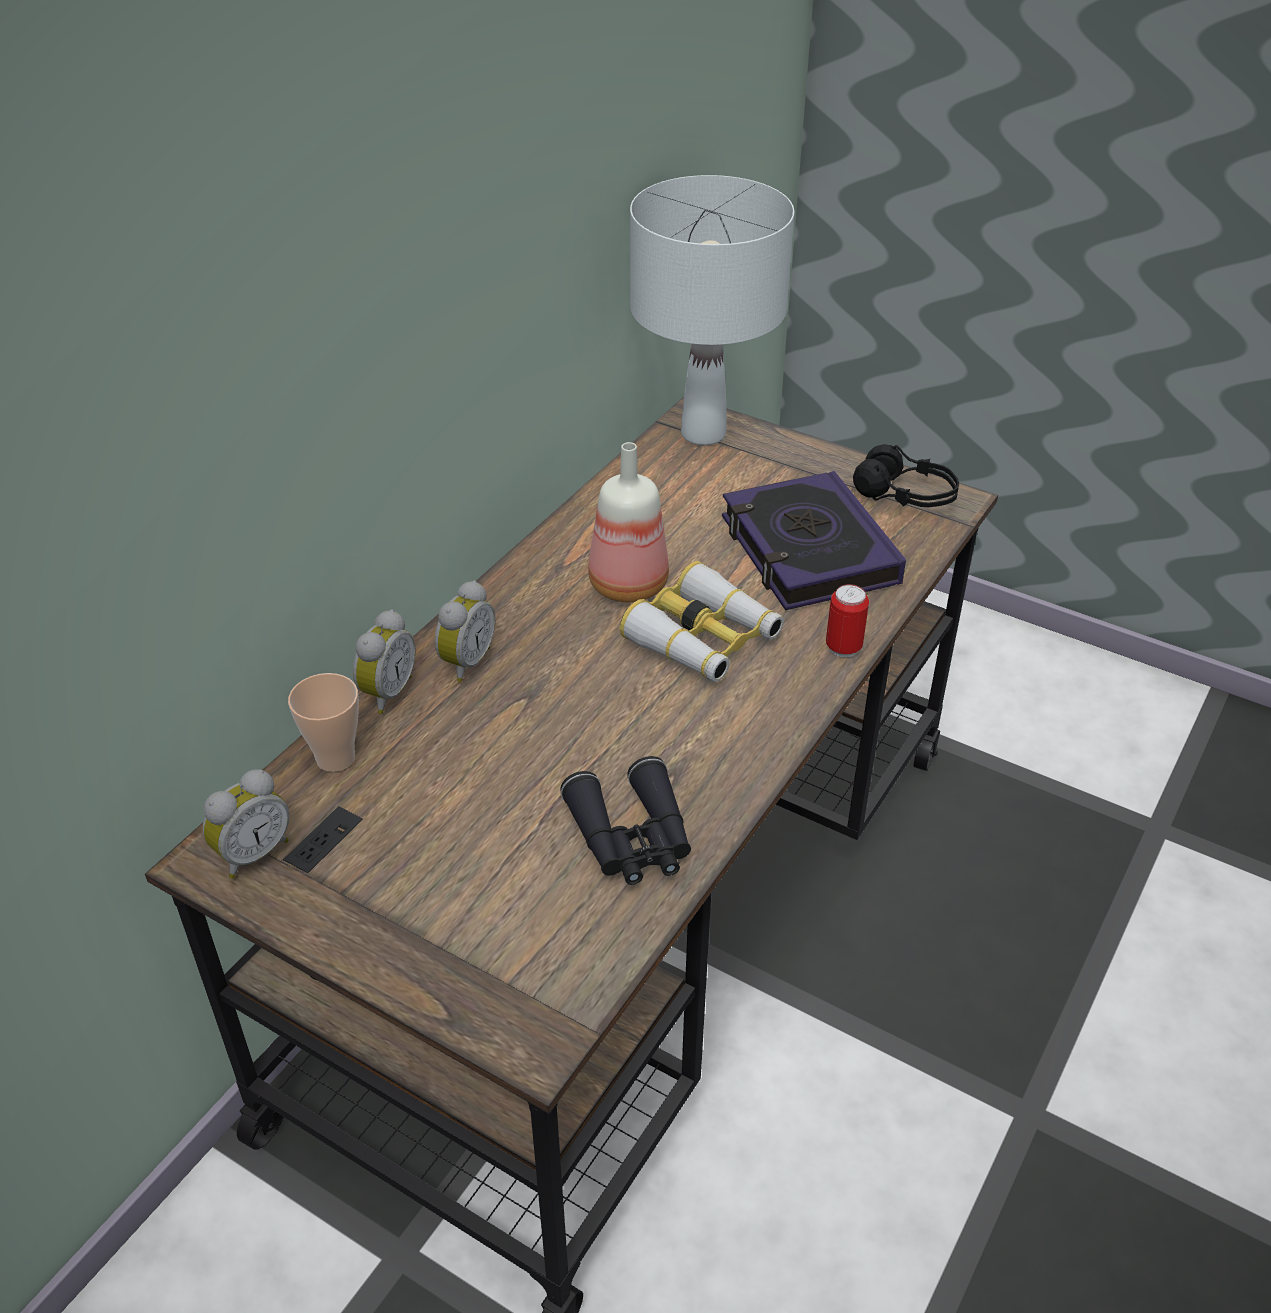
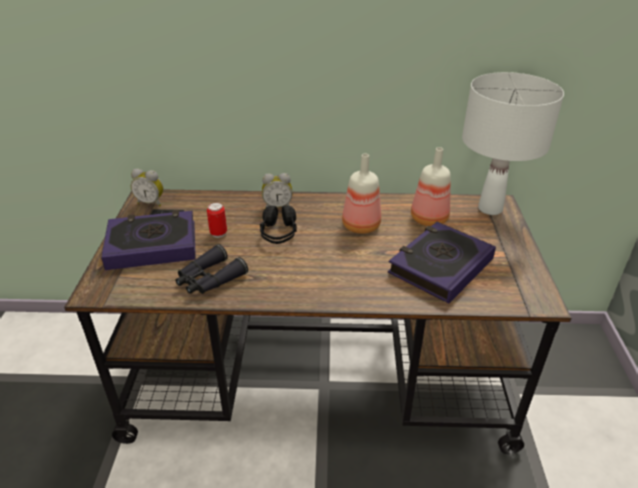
camera: 60 degrees right, 5 degrees down
(335, 758) = (206, 200): cup -> none
(385, 692) = (247, 197): alarm clock -> none
(436, 896) = (152, 245): none -> book
(675, 506) = (428, 219): none -> bottle
(703, 639) = (346, 257): binoculars -> none
(843, 648) = (380, 299): can -> can (218, 233)
(905, 496) = (524, 283): black headphones -> black headphones (279, 233)

